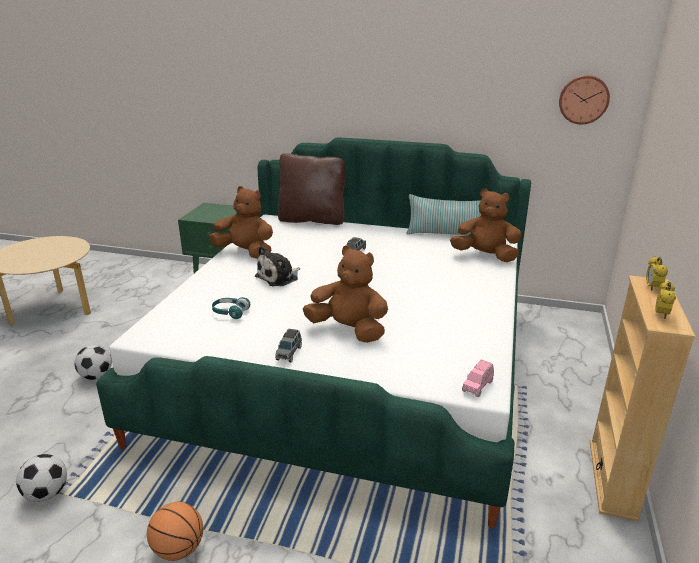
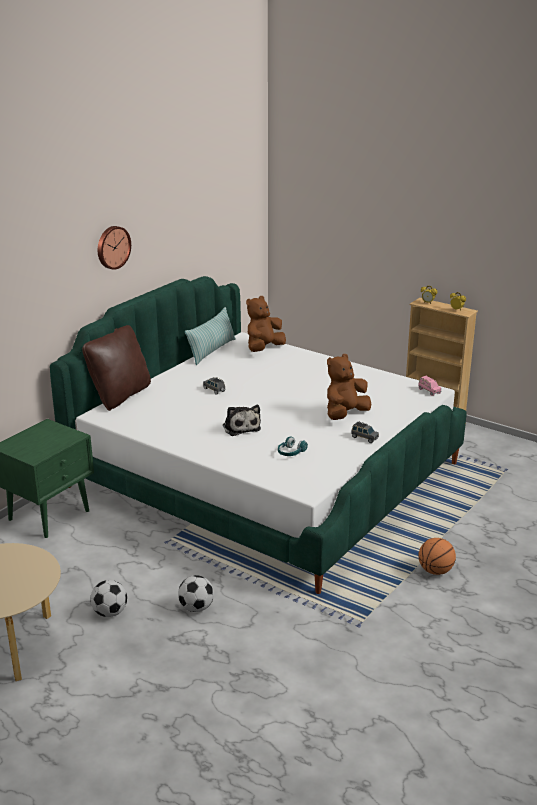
camera: 70 degrees left, 0 degrees up
(47, 494) = (357, 630): football -> football (110, 612)
(245, 252) = (174, 435): brown plush toy -> none
(583, 99) = (241, 211): wall clock -> wall clock (112, 247)

